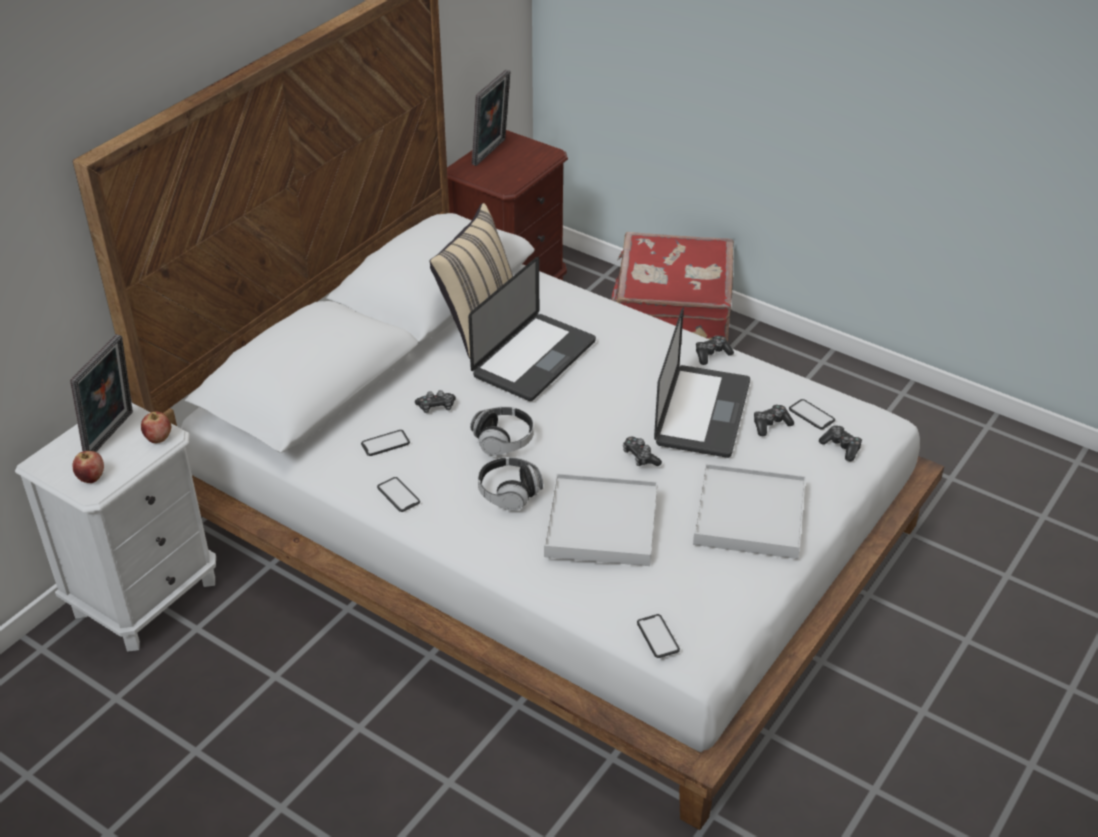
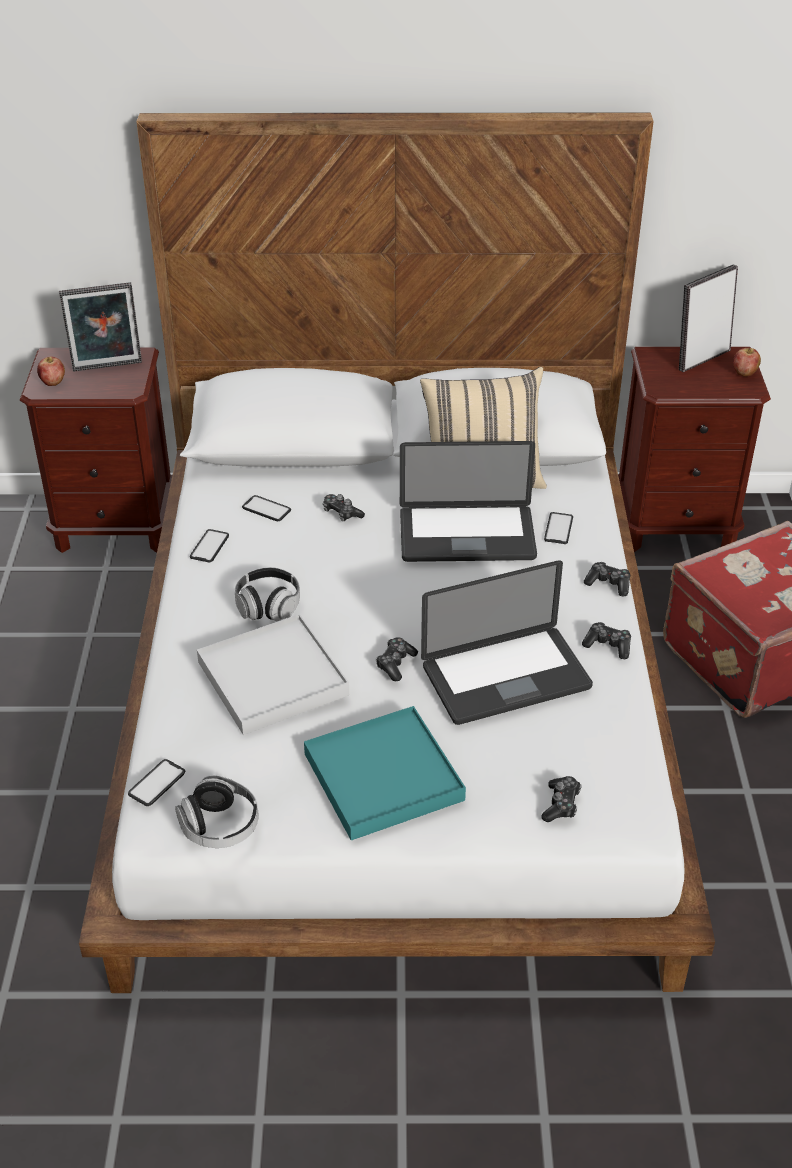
camera: 55 degrees right, 0 degrees up
(145, 597) = (115, 526): white nightstand -> brown nightstand
(158, 439) = (123, 388): apple -> apple (744, 373)
(492, 153) = (701, 358): picture frame -> picture frame turned 150 degrees clockwise
(503, 440) = (333, 570): headphones -> headphones (220, 826)
(749, 516) = (383, 777): white tray -> turquoise tray
(771, 424) = (541, 735): game controller -> game controller (608, 584)
(811, 415) = (590, 759): phone -> phone (558, 529)

